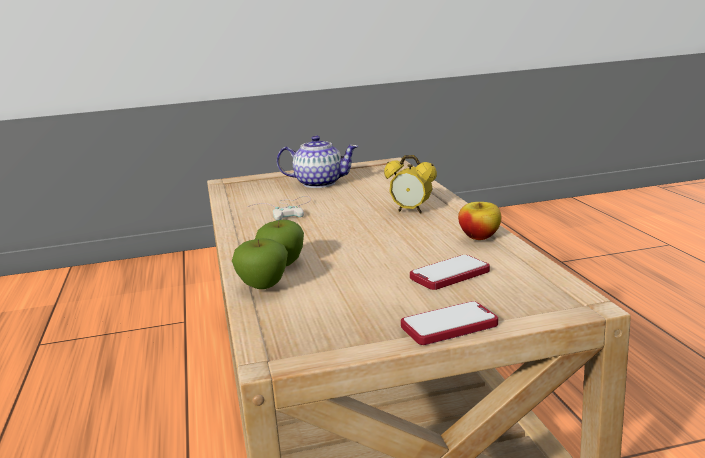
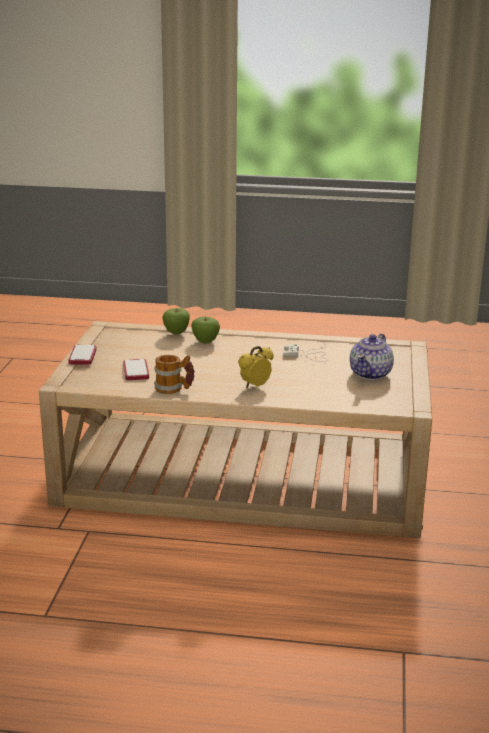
camera: 110 degrees right, 5 degrees up
(479, 236) = (174, 389): apple -> mug

